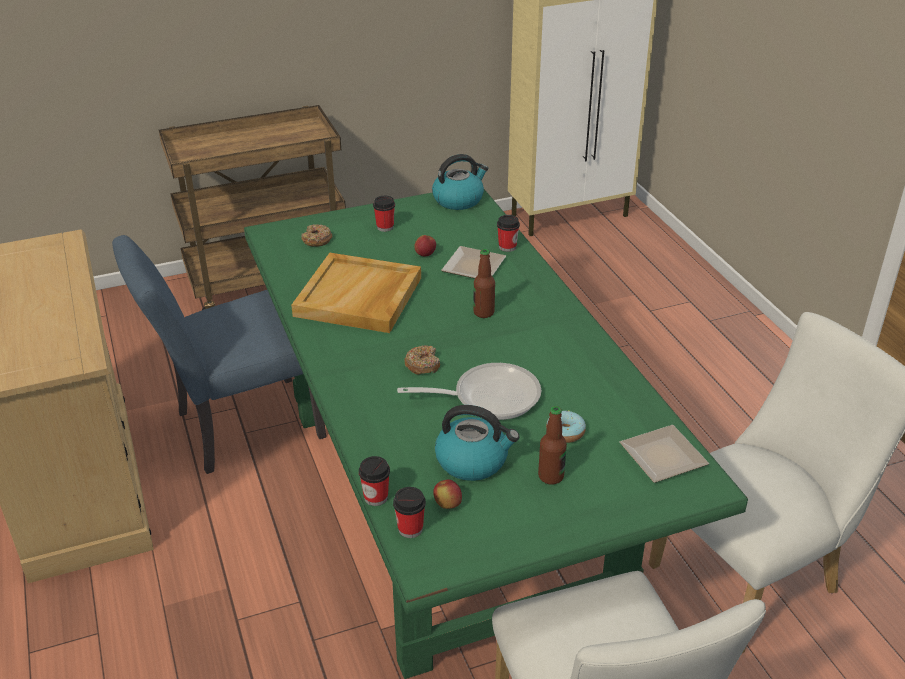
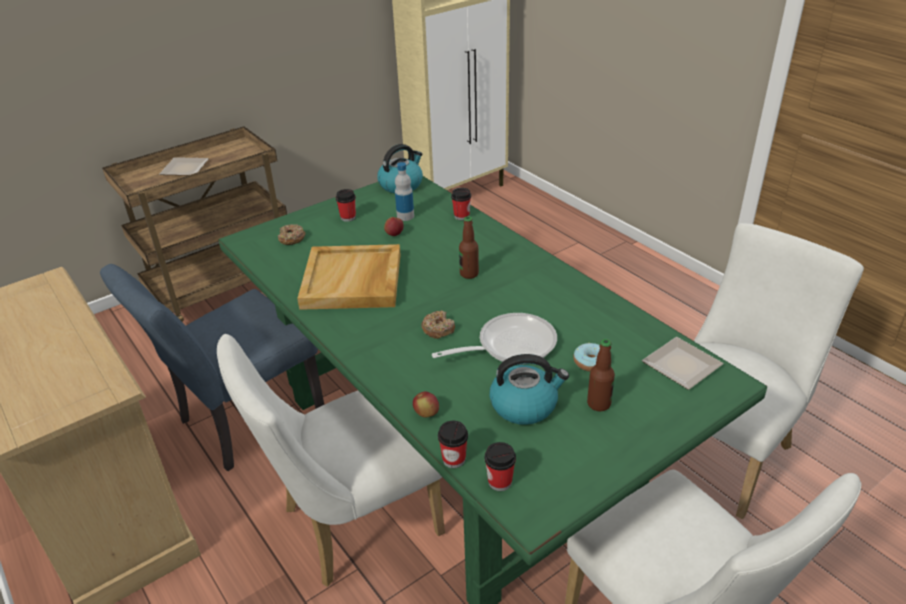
camera: 15 degrees left, 0 degrees up
(309, 557) = (351, 525): none -> white chair
(446, 236) = (405, 216): none -> bottle
(447, 504) = (522, 451): apple -> apple (426, 414)
(471, 267) = (439, 238): plate -> plate (183, 170)

